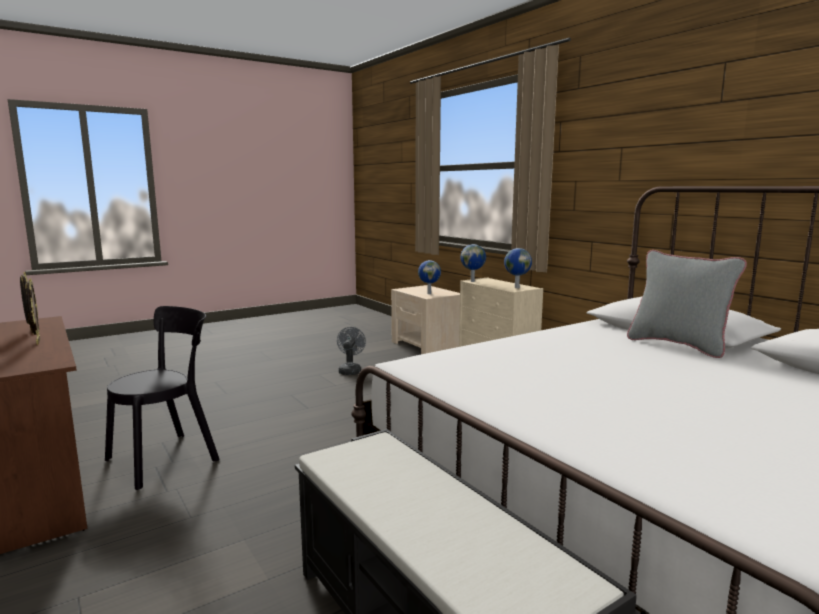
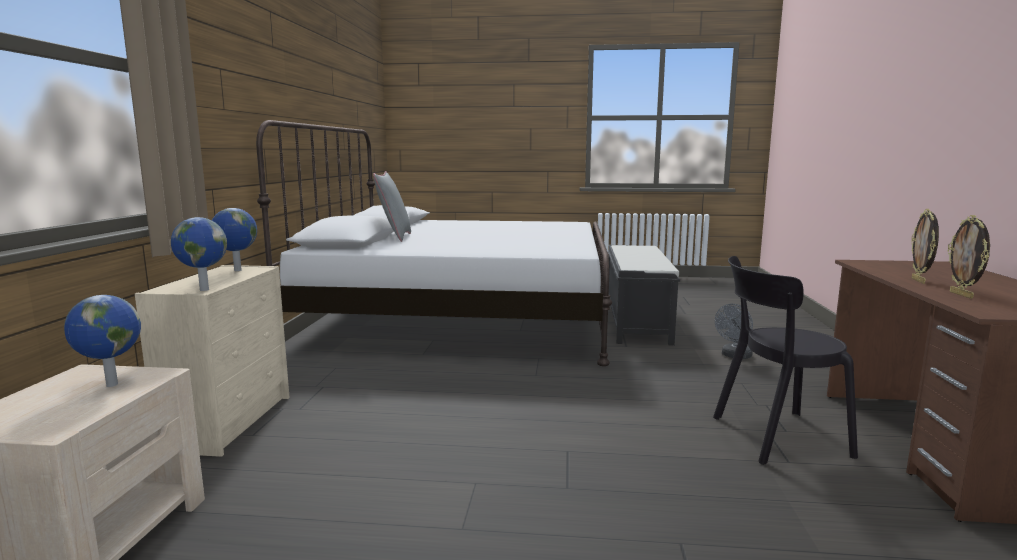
camera: 140 degrees left, 0 degrees up
(350, 370) = (395, 515): grey fan -> grey fan (734, 356)

